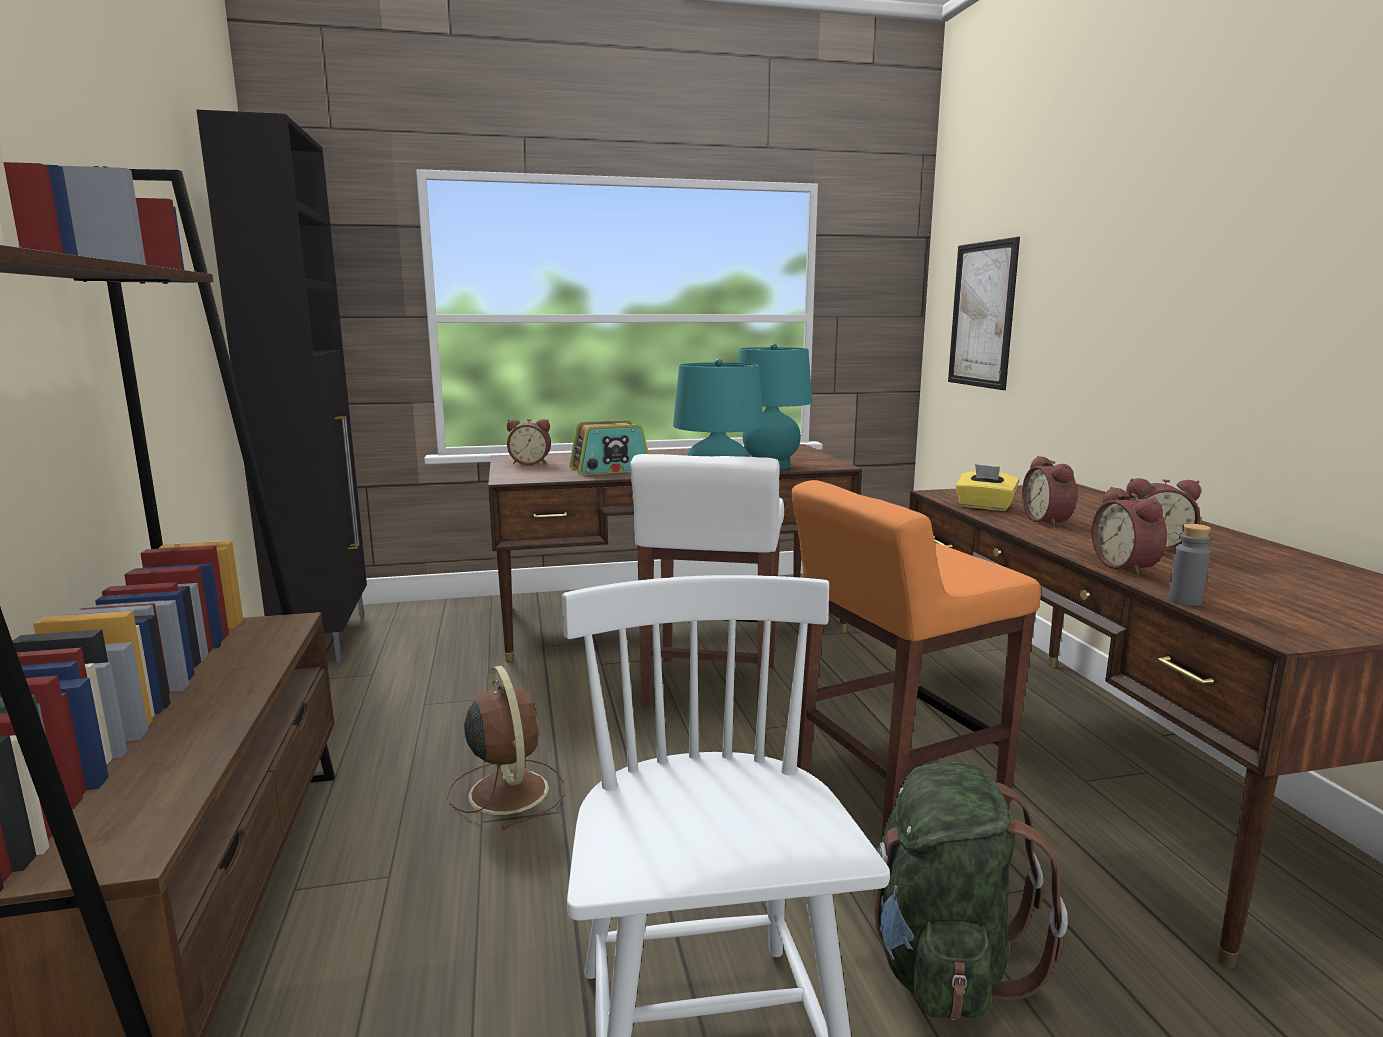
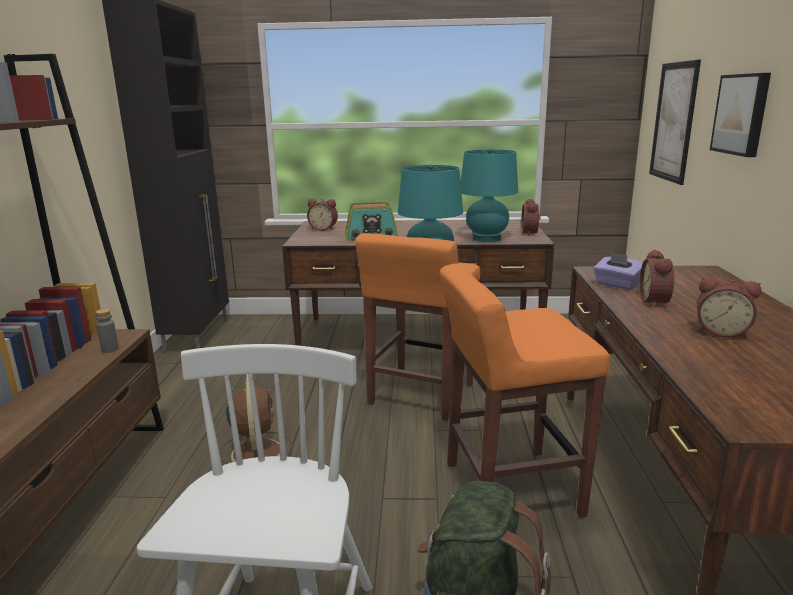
camera: 15 degrees right, 5 degrees up
(710, 687) = (420, 395): white stool -> orange stool
(984, 506) = (617, 284): yellow tissue box -> purple tissue box
(1093, 297) = (742, 114): none -> picture
(1127, 566) = (678, 349): alarm clock -> alarm clock (531, 233)
(1184, 601) = (693, 385): grey bottle -> grey bottle (110, 349)

